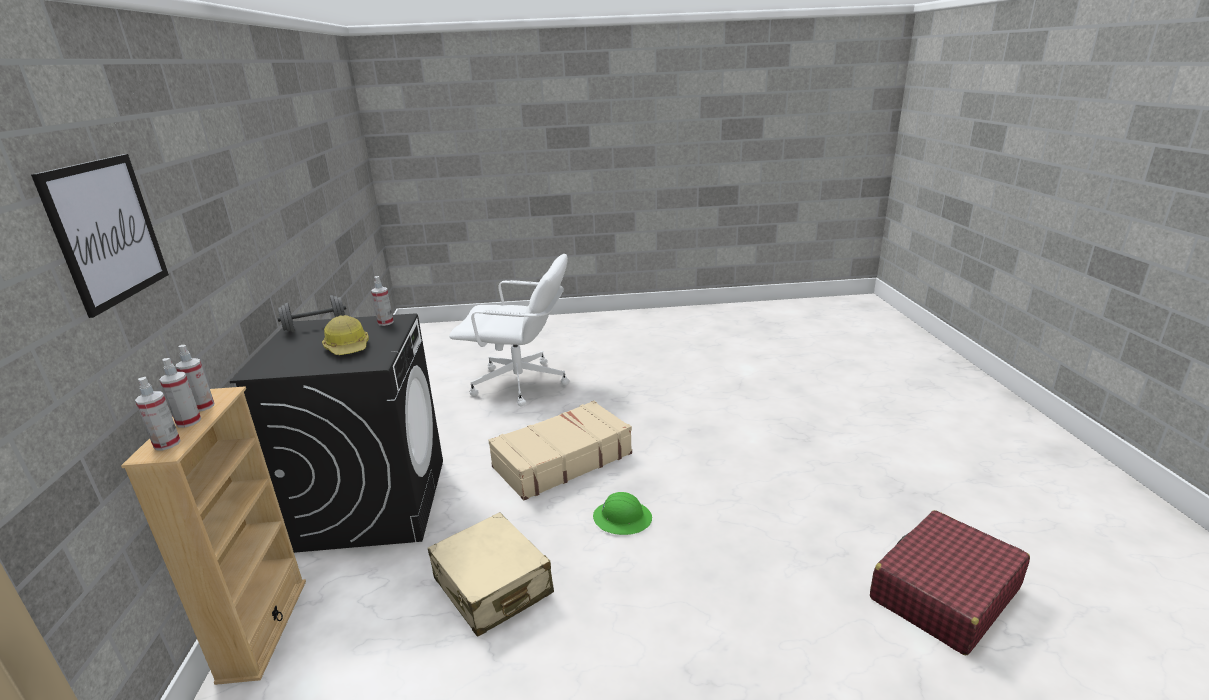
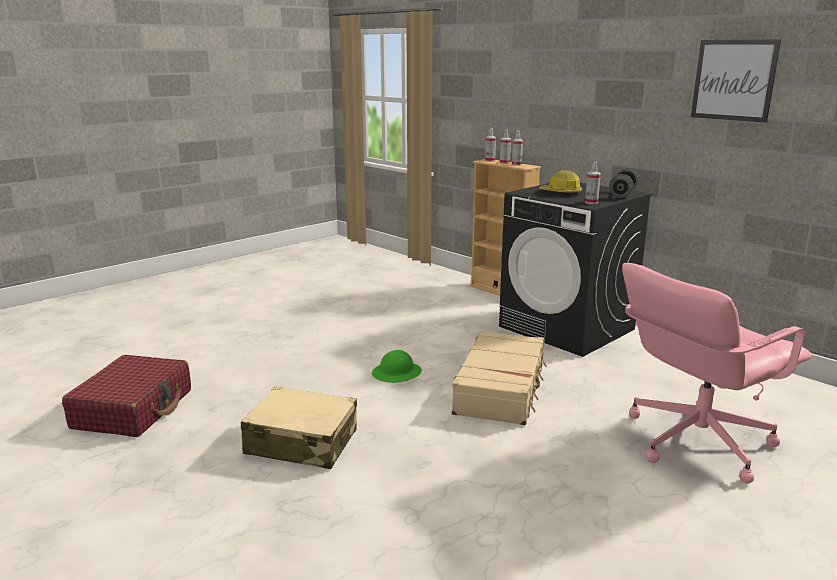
camera: 140 degrees right, 5 degrees down
(107, 231) = (536, 71): picture -> picture (733, 80)
(492, 586) = (426, 327): beige suitcase -> beige suitcase (301, 442)
(520, 384) = (696, 441): white office chair -> pink office chair

